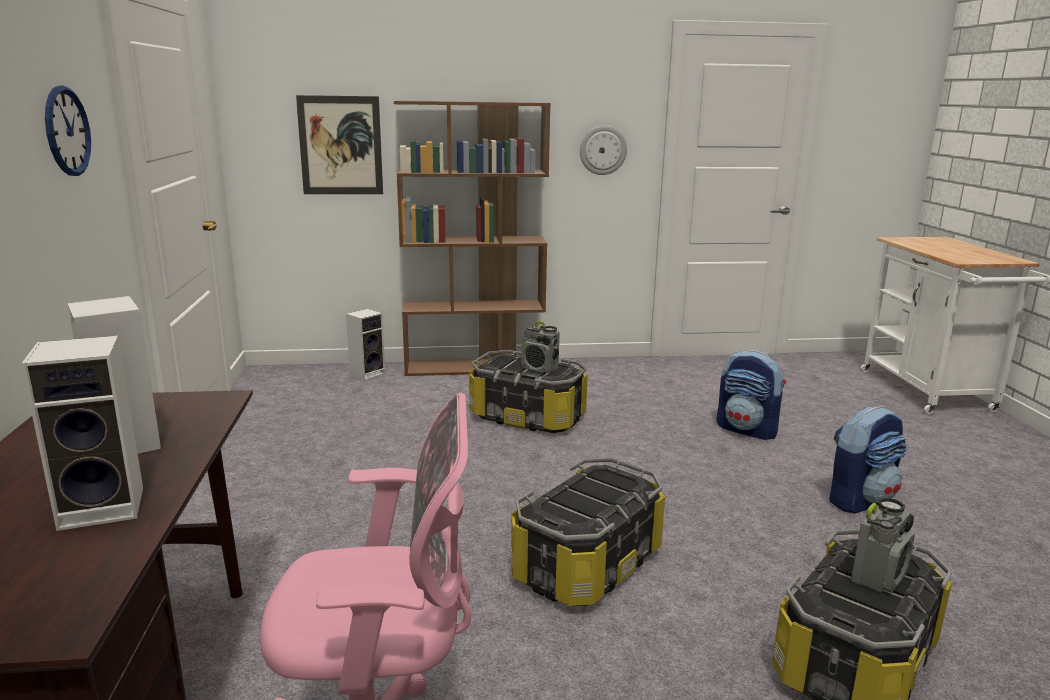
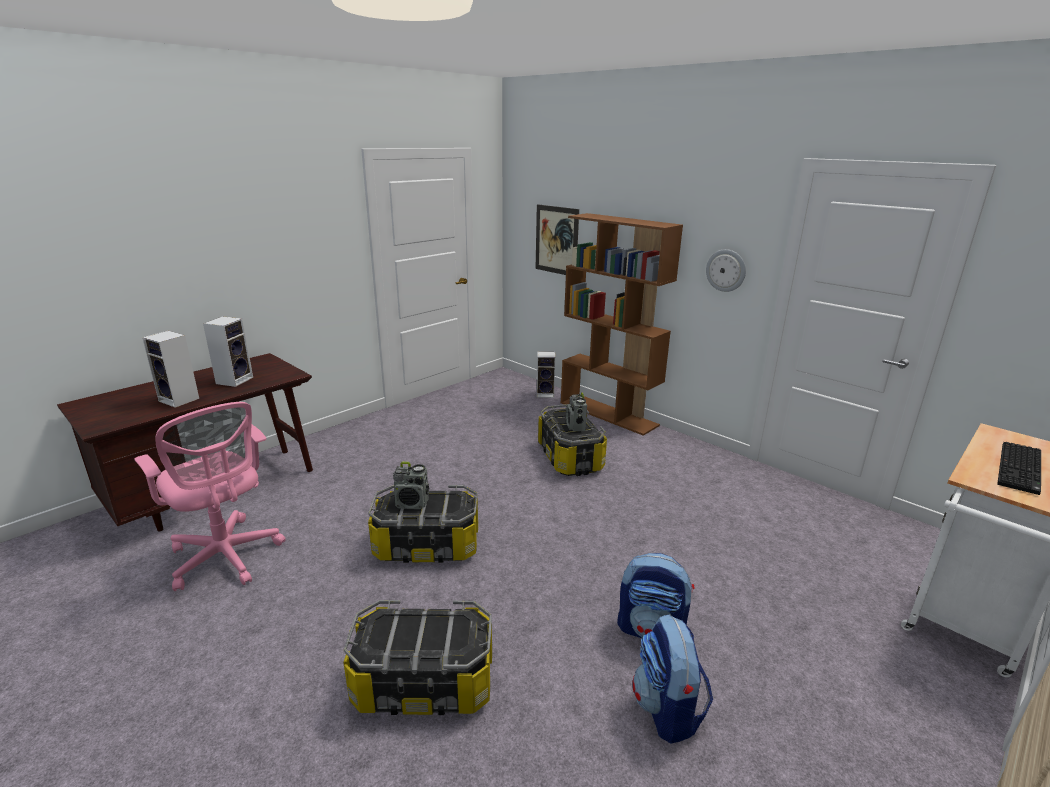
camera: 50 degrees right, 5 degrees up
(67, 131) = (310, 234): wall clock -> none
(747, 430) = (690, 541): backpack -> backpack (667, 710)
(879, 577) = (431, 635): radio -> radio (412, 504)
(956, 251) = (1021, 469): none -> keyboard

